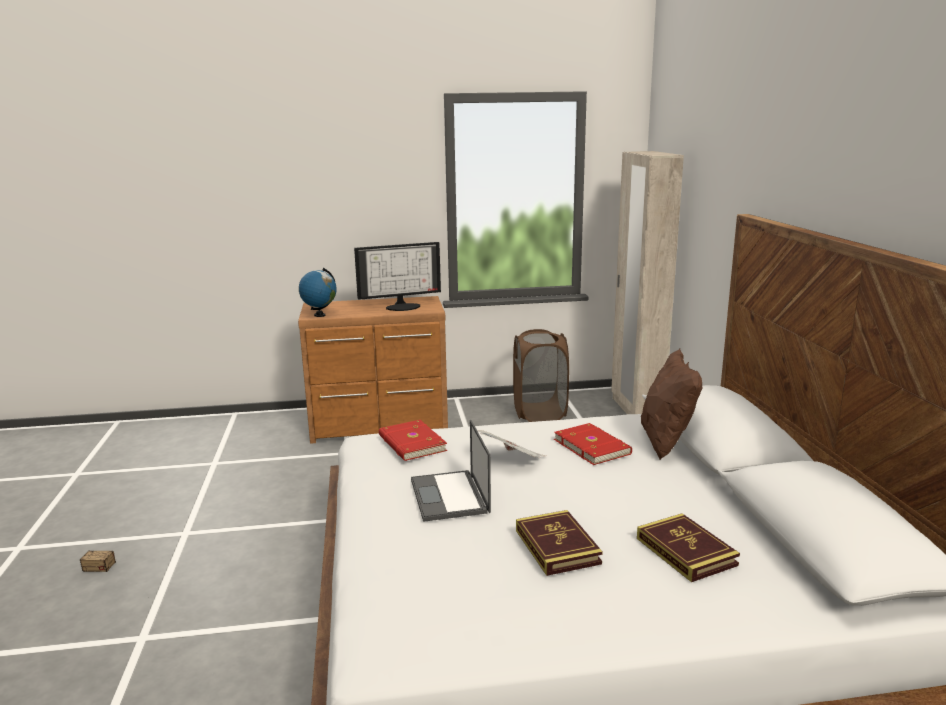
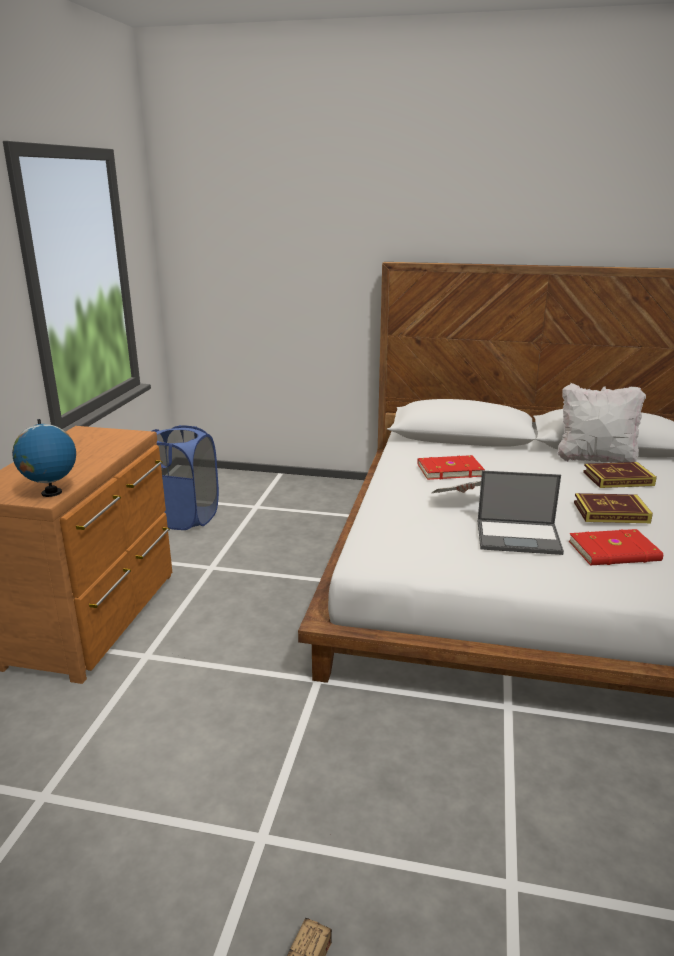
camera: 70 degrees left, 5 degrees up
(403, 306) = (94, 445): monitor -> none
(411, 444) = (403, 536): red book -> red book (615, 552)
(539, 413) = (184, 518): brown laundry basket -> blue laundry basket
(636, 410) = (232, 477): beige wardrobe -> none
(666, 443) = (454, 448): brown pillow -> none
(750, 533) = (595, 459): none -> white pillow

